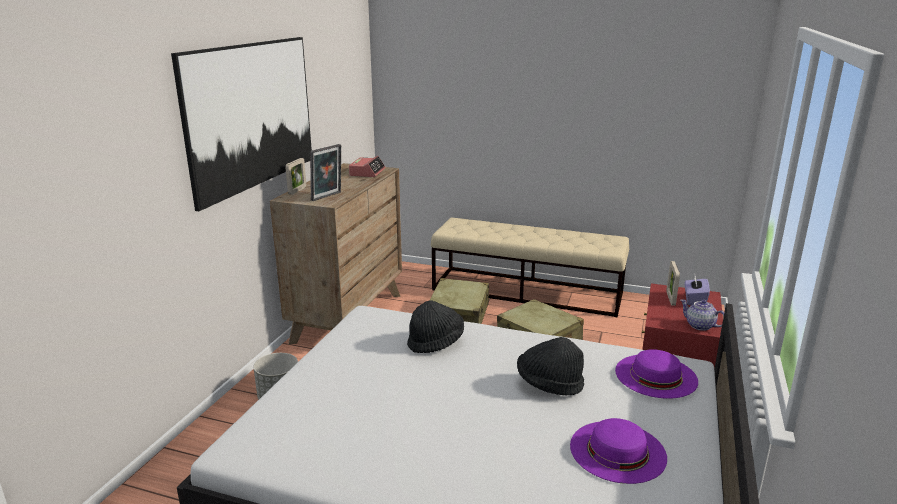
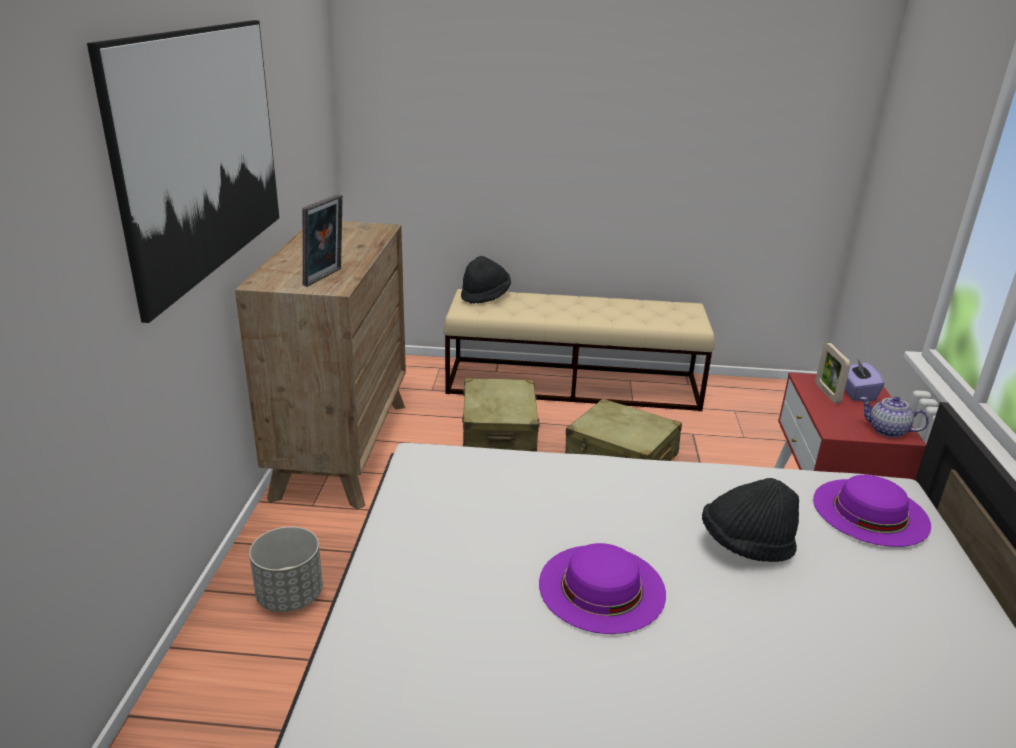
camera: 15 degrees left, 5 degrees up
(297, 190) = (270, 269): picture frame -> none
(367, 172) = (359, 233): alarm clock -> none
(436, 342) = (550, 494): black hat -> black hat (485, 296)
(617, 451) = (895, 642): purple hat -> purple hat (601, 587)

